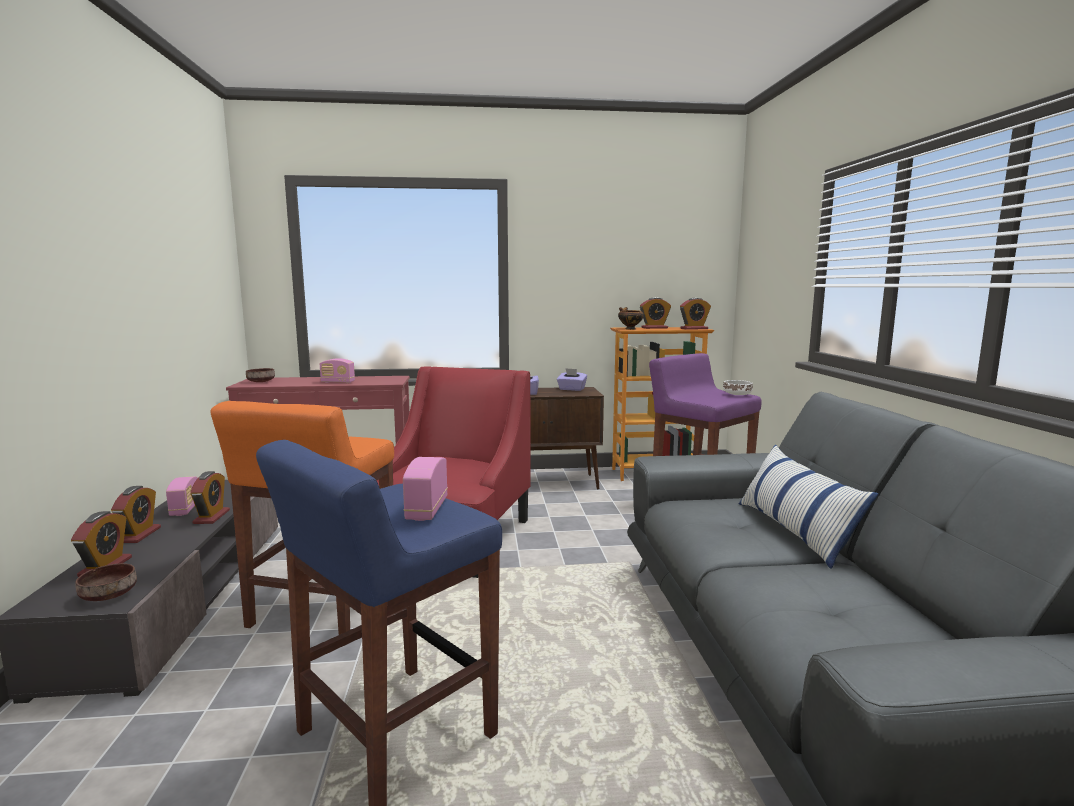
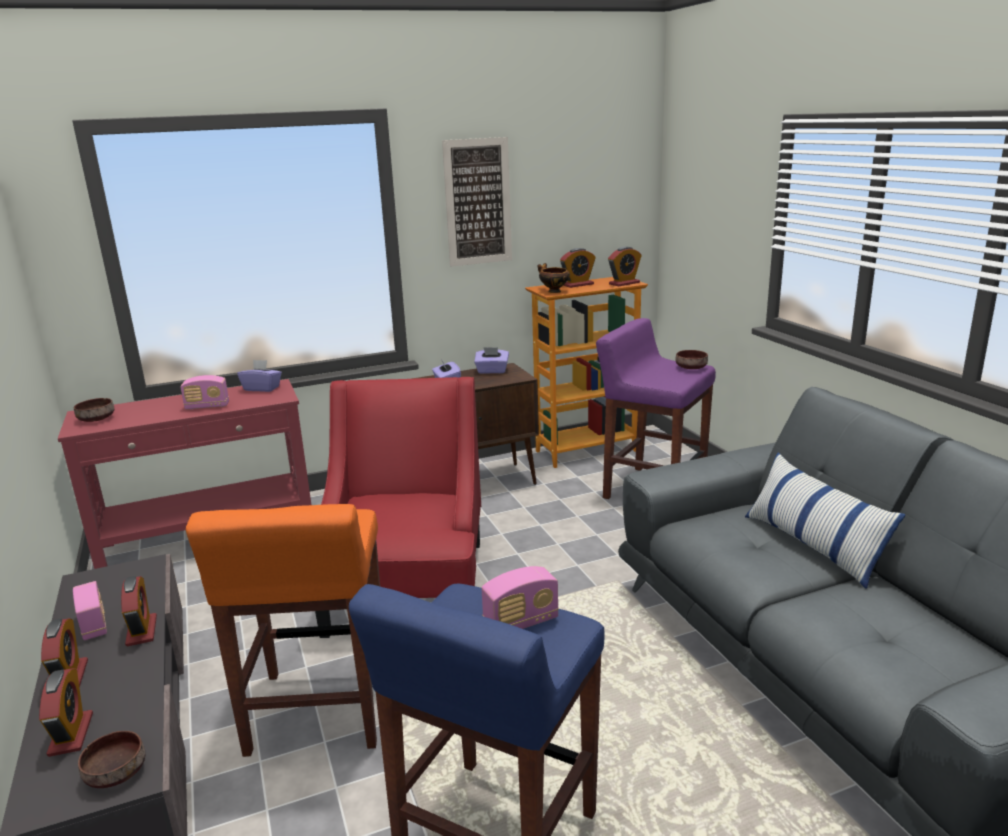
camera: 15 degrees left, 10 degrees up
(385, 378) = (262, 388): none -> purple tissue box
(426, 509) = (521, 623): radio -> radio turned 105 degrees counterclockwise
(575, 256) = (478, 202): none -> picture
(738, 395) = (692, 368): white bowl -> brown bowl

